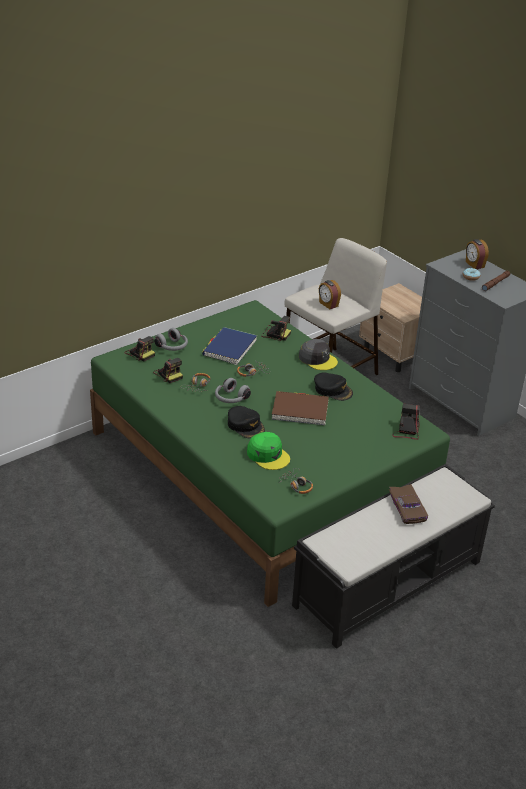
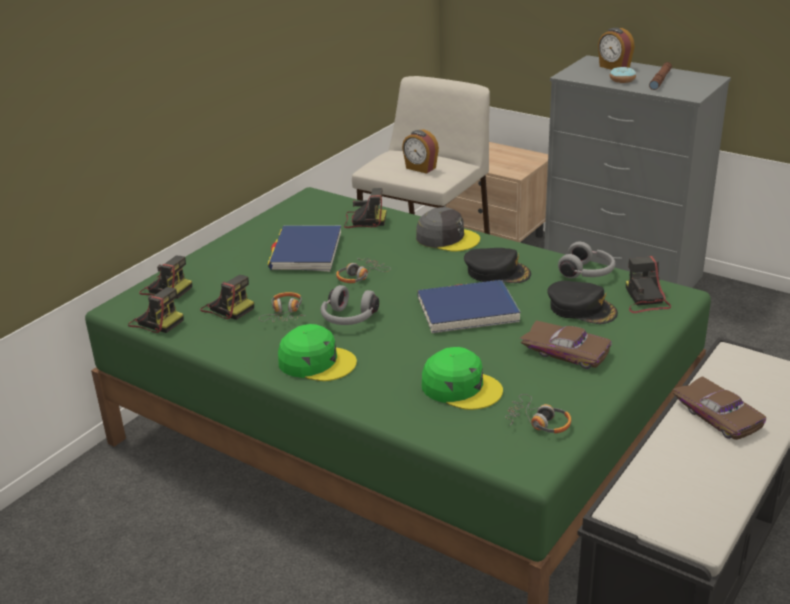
camera: 15 degrees left, 5 degrees down
(126, 373) = (156, 321): none -> camera
(172, 347) = (215, 269): grey headphones -> grey headphones (587, 273)
(200, 420) = (316, 362): none -> green cap
(246, 426) = (396, 352): black cap -> black cap (582, 308)
(300, 410) = (467, 310): brown book -> blue book
(339, 449) = (566, 350): none -> brown toy car

